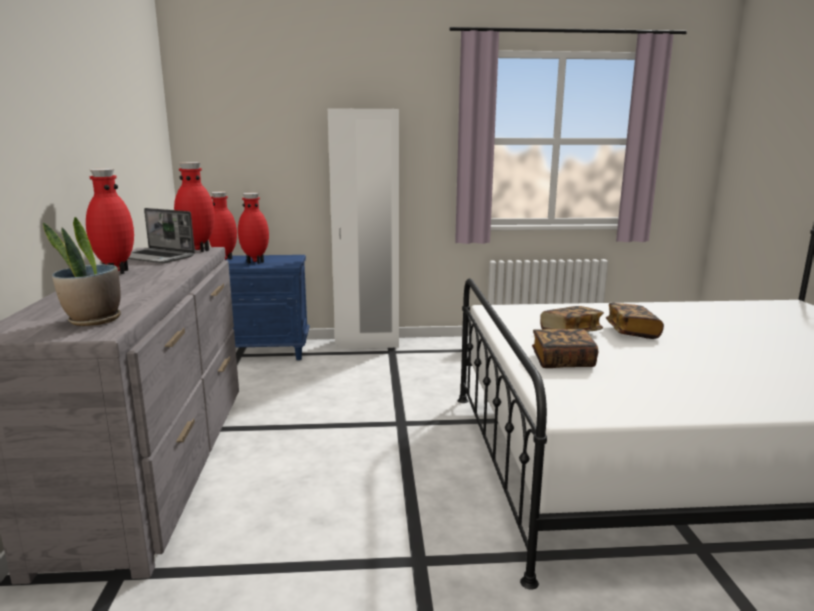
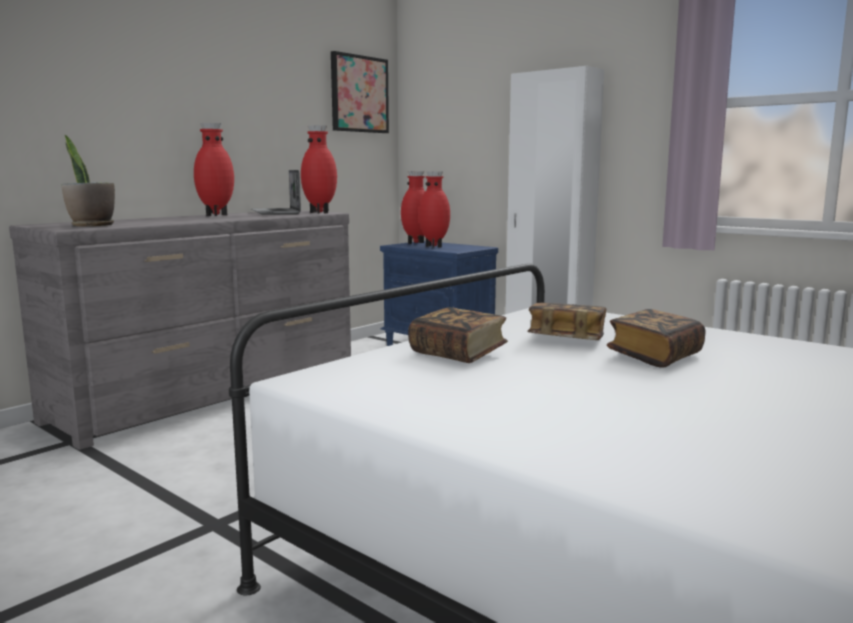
camera: 45 degrees right, 5 degrees down
(150, 115) = (359, 94): none -> picture

